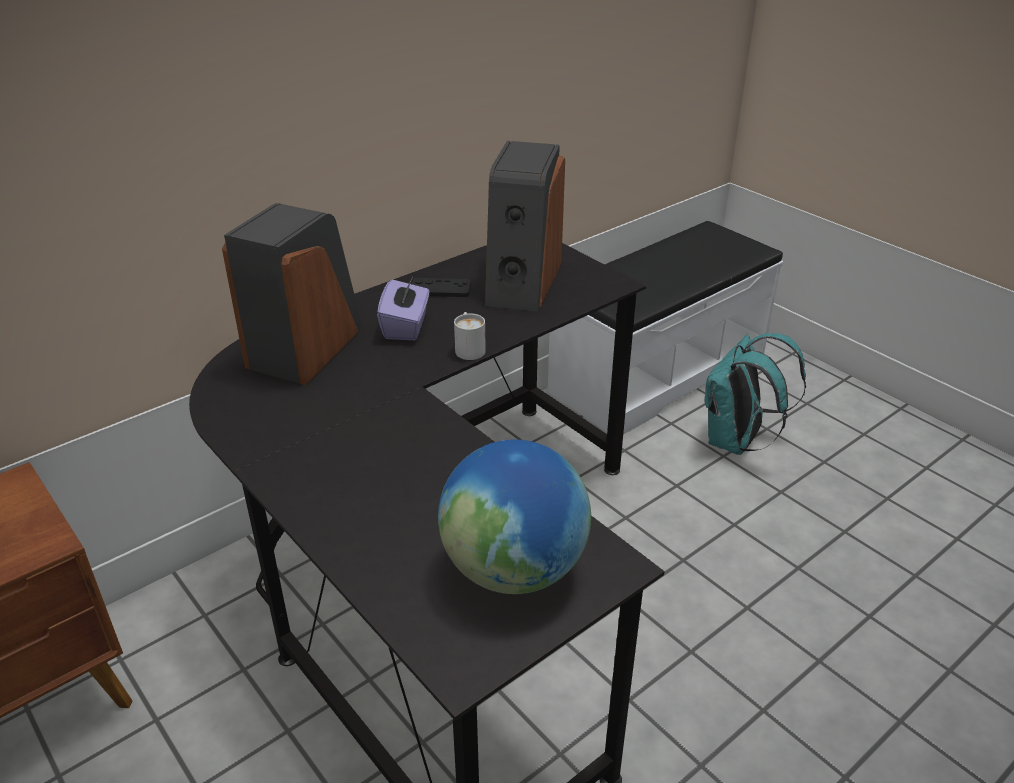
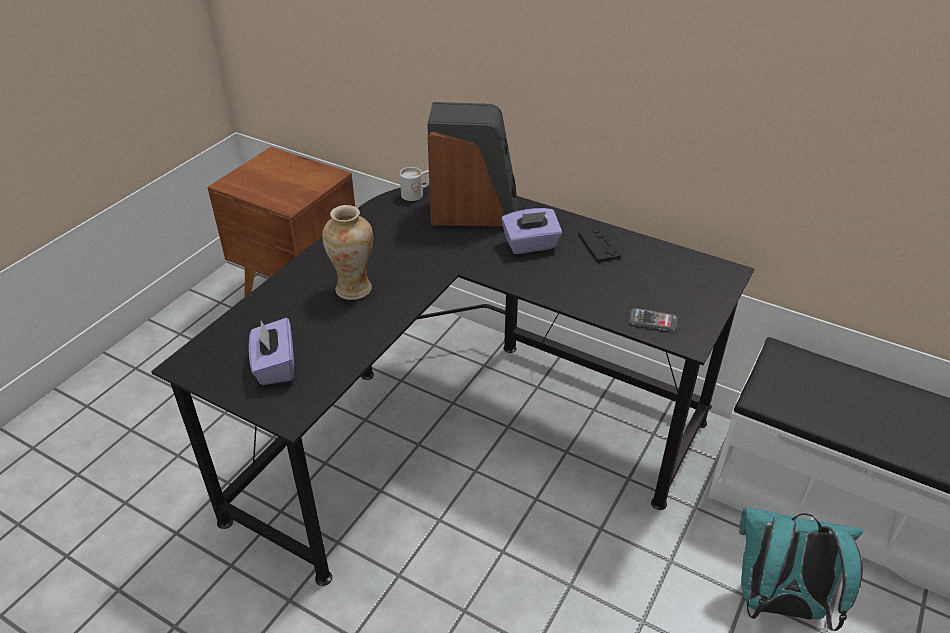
camera: 70 degrees right, 5 degrees up
(393, 472) = (353, 289): none -> vase
(469, 348) = (521, 282): white mug -> white mug (416, 193)
(515, 569) = (275, 366): globe -> purple tissue box
(522, 283) = (643, 285): speaker -> none
(578, 293) = (653, 321): none -> phone

